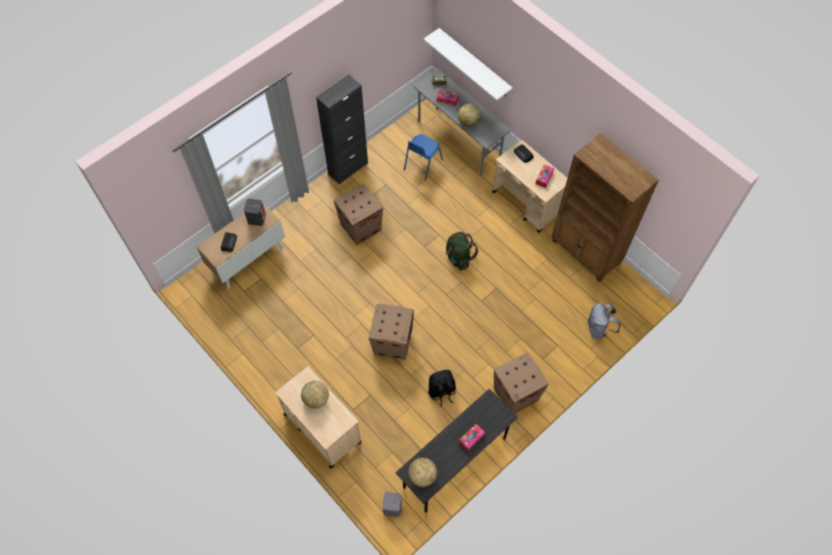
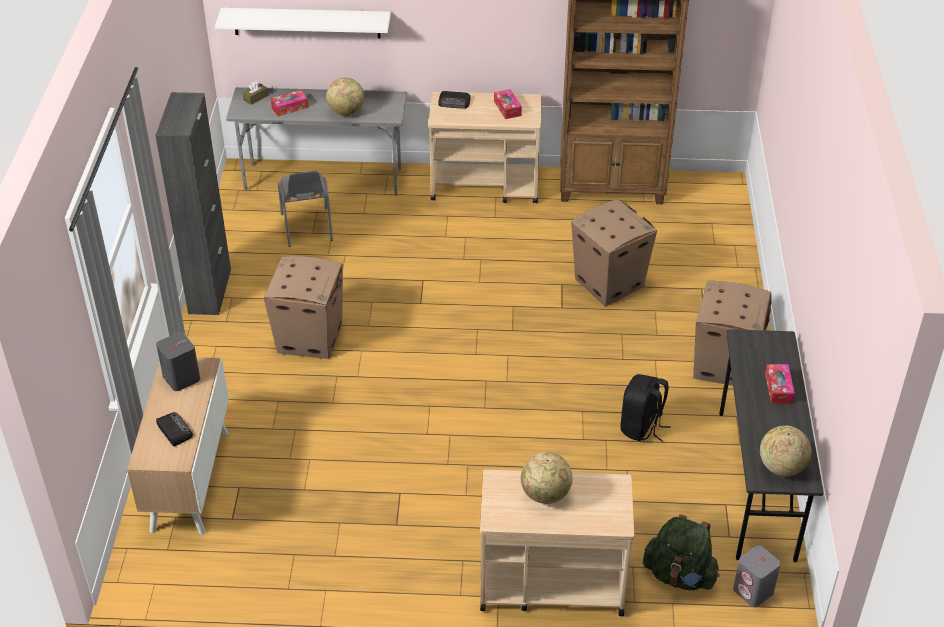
camera: 45 degrees left, 20 degrees down
(392, 342) = (514, 423): cardboard box -> cardboard box (608, 282)
(422, 164) = (307, 228): blue chair -> grey chair
(459, 257) = (477, 285): green backpack -> green backpack (679, 575)
(599, 329) = (721, 244): grey backpack -> none

